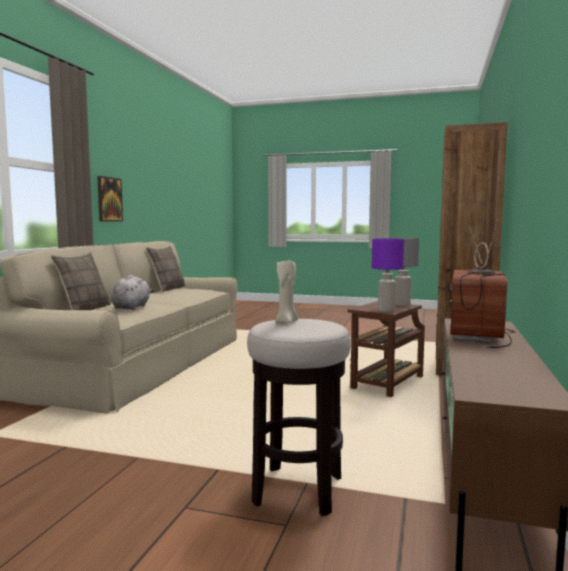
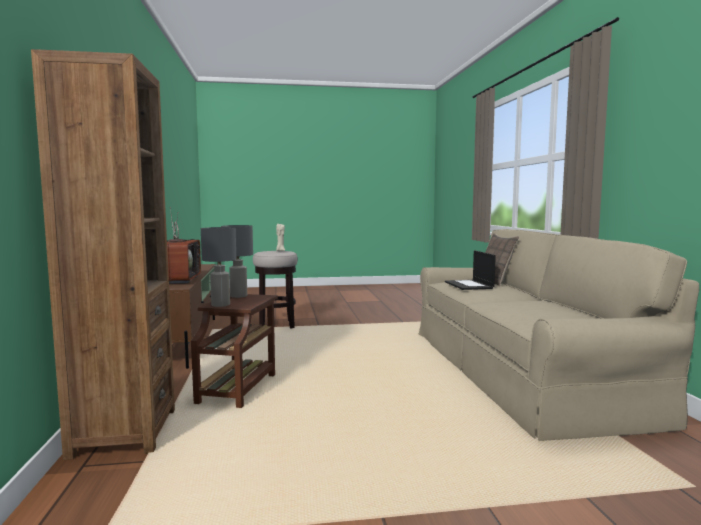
camera: 155 degrees right, 0 degrees up
(109, 199) = (655, 175): picture -> none
(132, 307) = (469, 285): grey plush toy -> laptop
(167, 289) = (581, 313): pillow -> none
(386, 310) = (238, 296): purple table lamp -> grey table lamp

